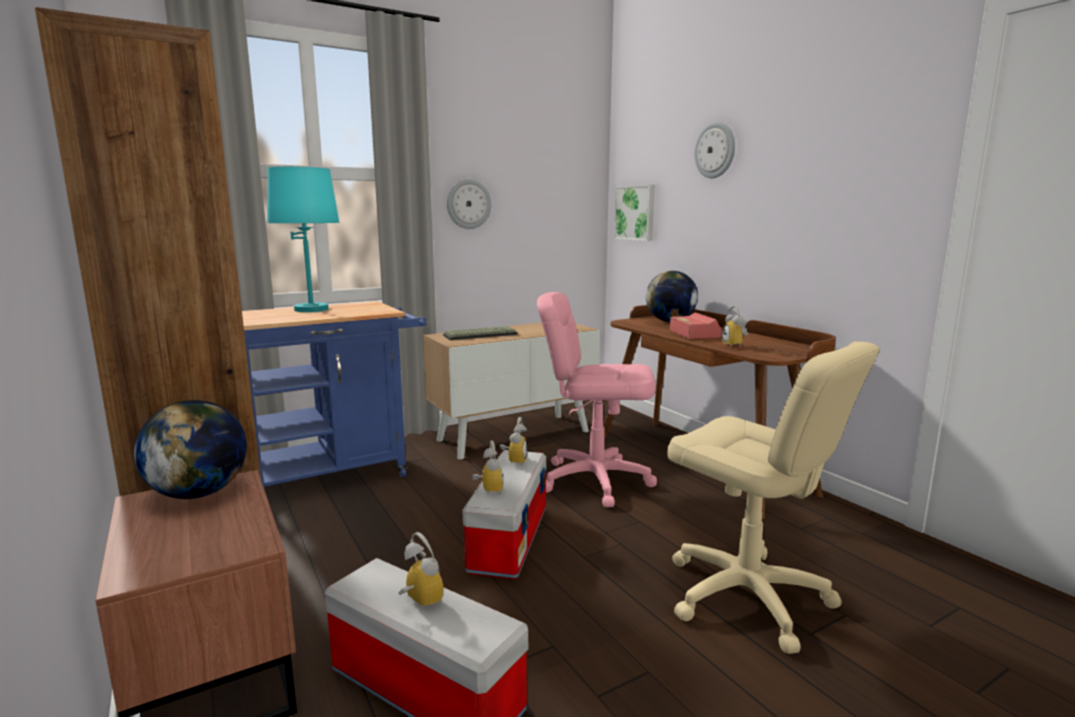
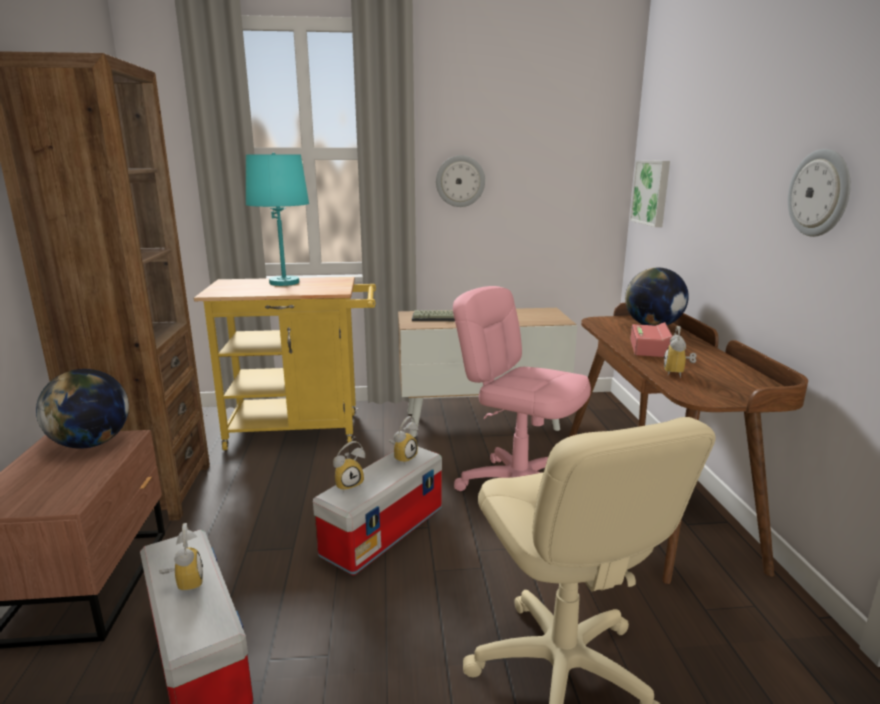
camera: 25 degrees right, 5 degrees up
(338, 473) = (303, 430): blue cart -> yellow cart
(487, 490) = (348, 484): alarm clock -> alarm clock turned 45 degrees clockwise
(715, 150) = (726, 122): wall clock -> wall clock (820, 193)

